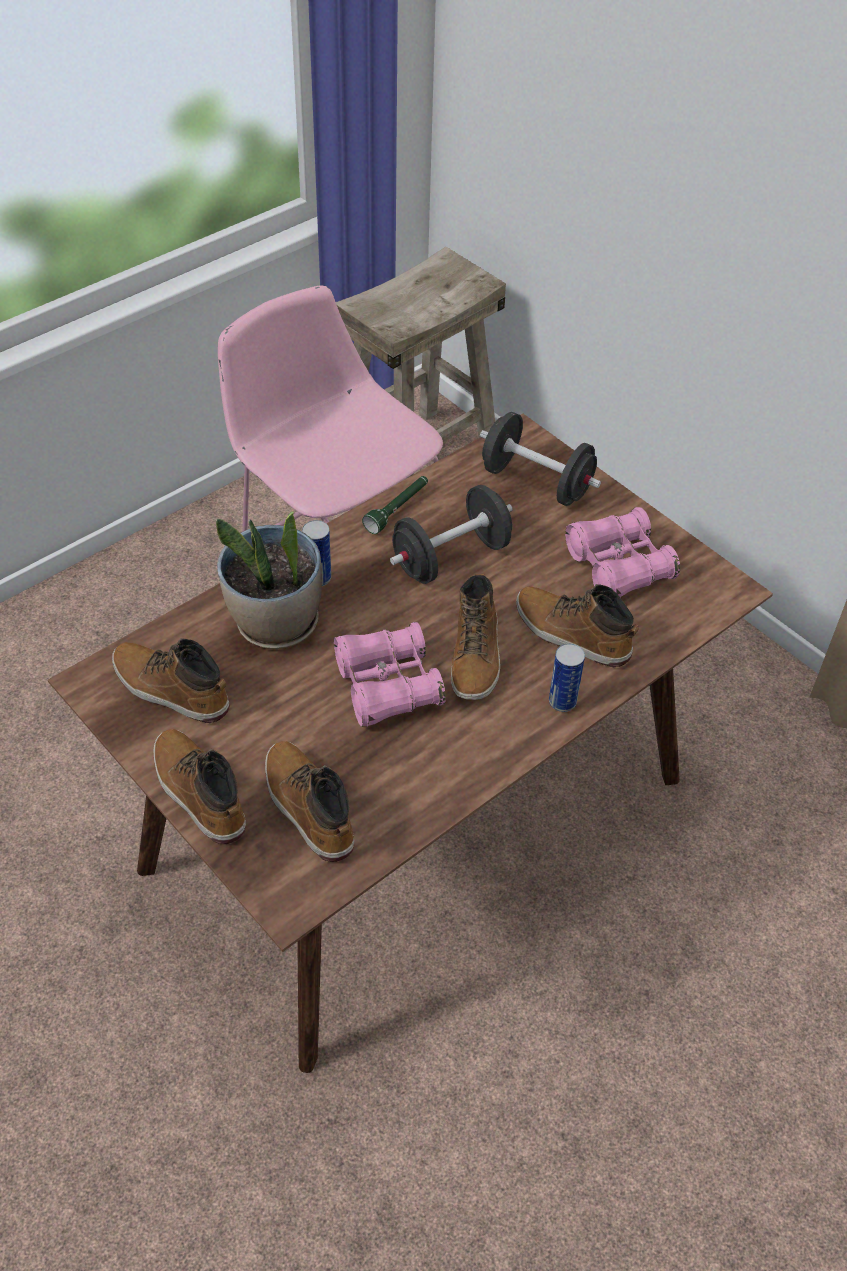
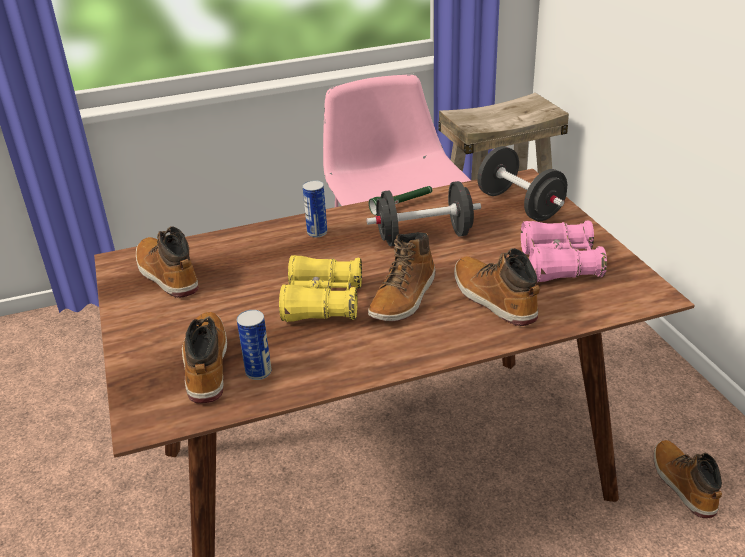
camera: 25 degrees right, 15 degrees down
(198, 793) = (135, 337): boot -> boot (682, 484)
(276, 624) = (268, 252): potted plant -> none
(387, 686) = (322, 302): pink binoculars -> yellow binoculars
(562, 702) = (458, 340): can -> can (258, 372)

